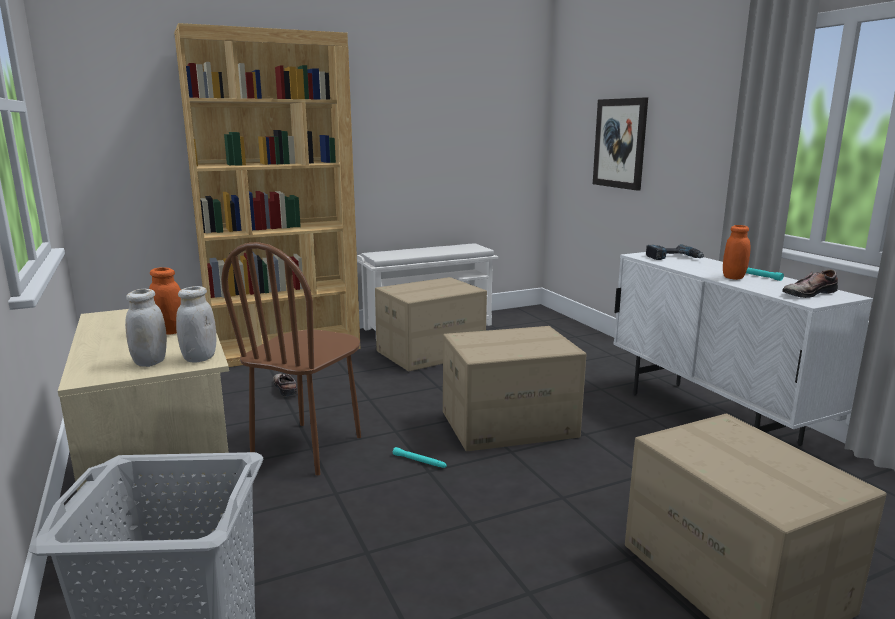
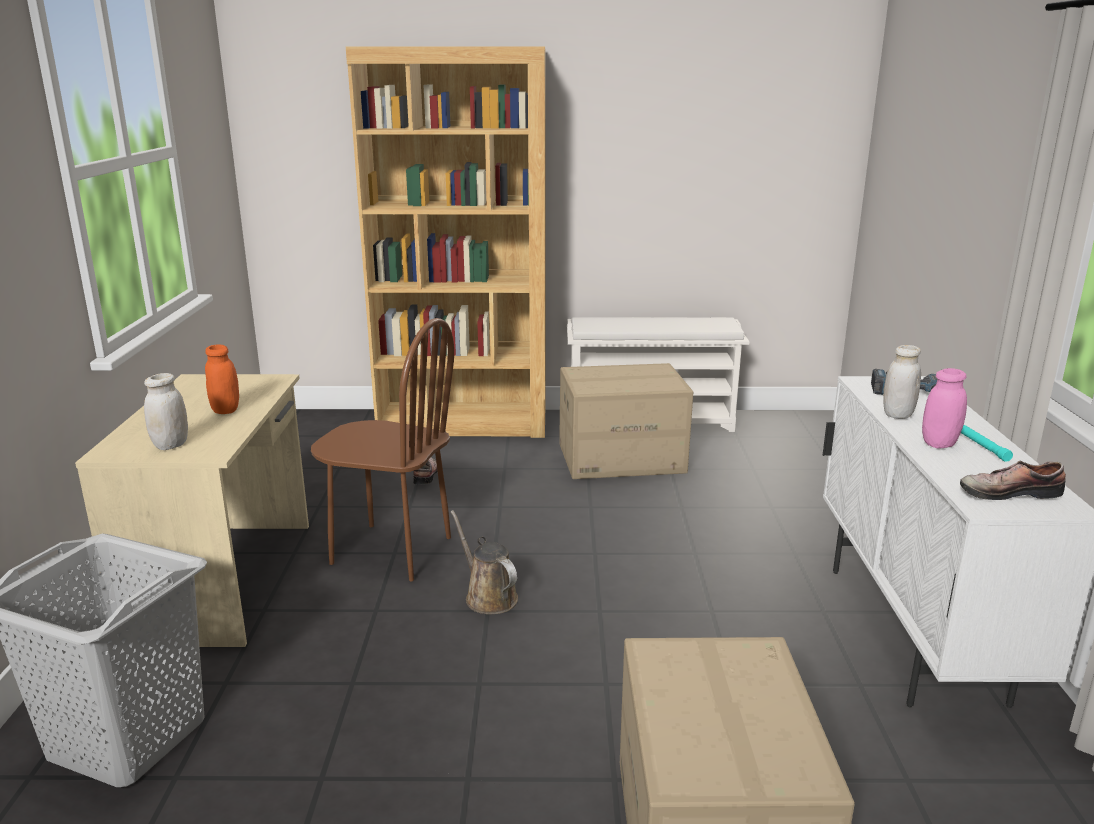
camera: 25 degrees right, 5 degrees up
(199, 358) = (213, 448): white jar -> white jar (897, 414)
(308, 447) = (391, 551): brown chair -> brown chair turned 120 degrees counterclockwise
(420, 461) = (488, 596): turquoise flashlight -> brown watering can
(508, 424) = (629, 575): cardboard box -> none
(620, 143) = (927, 201): picture -> none
(733, 277) = (939, 444): orange jar -> pink jar

